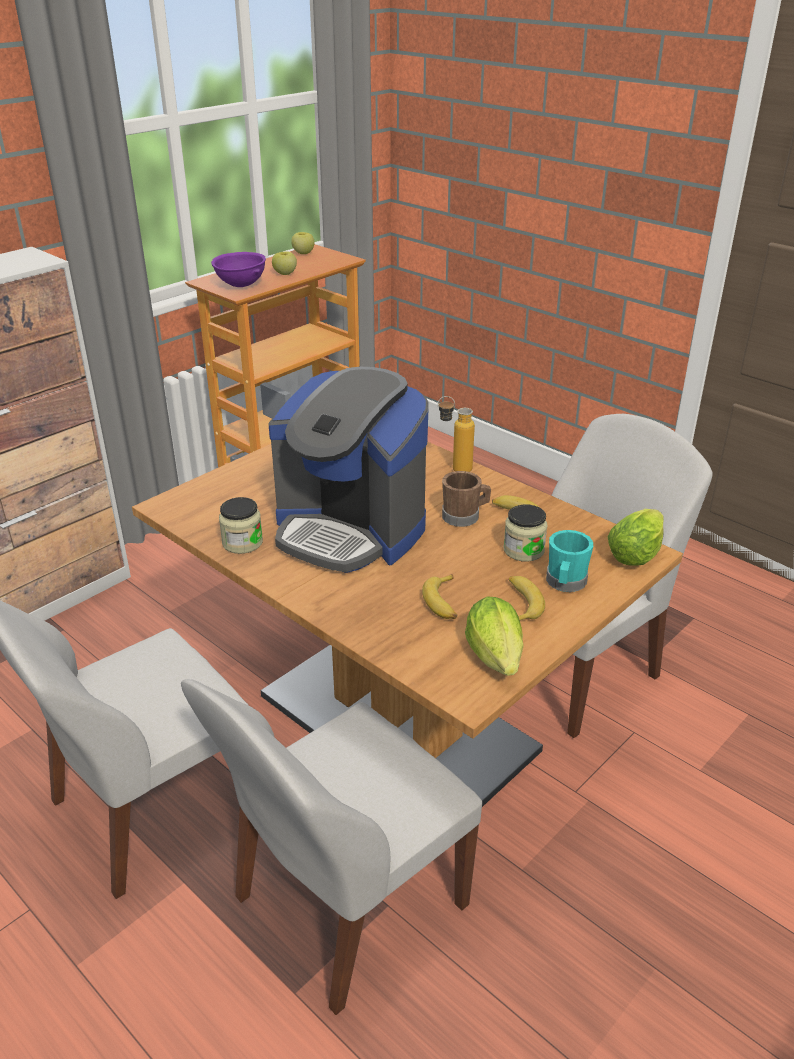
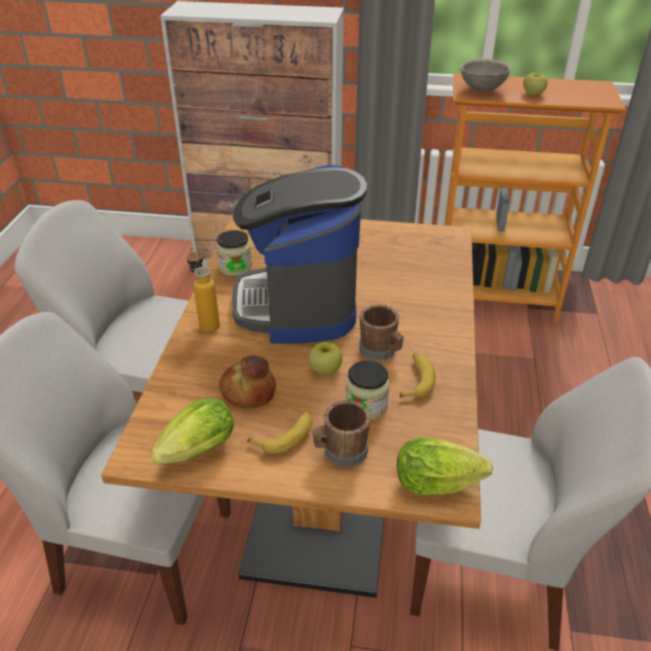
camera: 55 degrees right, 5 degrees up
(241, 285) = (481, 90): purple bowl -> grey bowl
(303, 253) = (585, 84): apple -> apple (325, 369)
(444, 603) = (247, 391): banana -> bread
(454, 469) = (446, 315): bottle -> bottle (206, 322)
(565, 583) = (340, 452): turquoise mug -> brown mug

